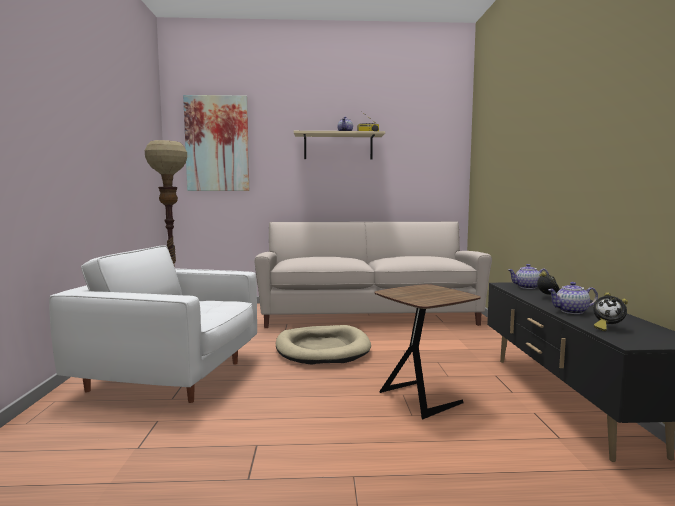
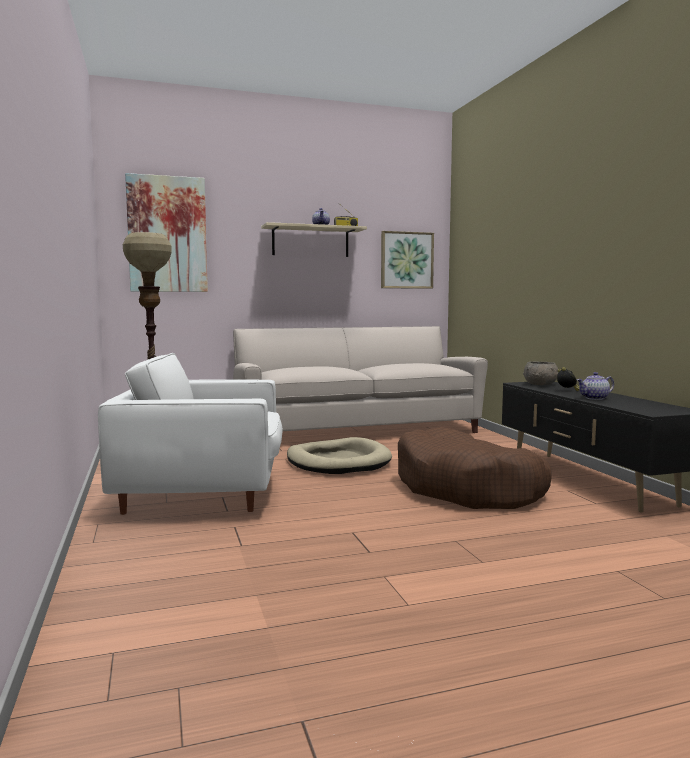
camera: 15 degrees left, 0 degrees up
(422, 397) = (468, 489): brown side table -> brown dog bed
(428, 161) = (406, 260): none -> picture
(527, 287) = (541, 384): teapot -> grey bowl
(606, 328) = (630, 406): alarm clock -> none

